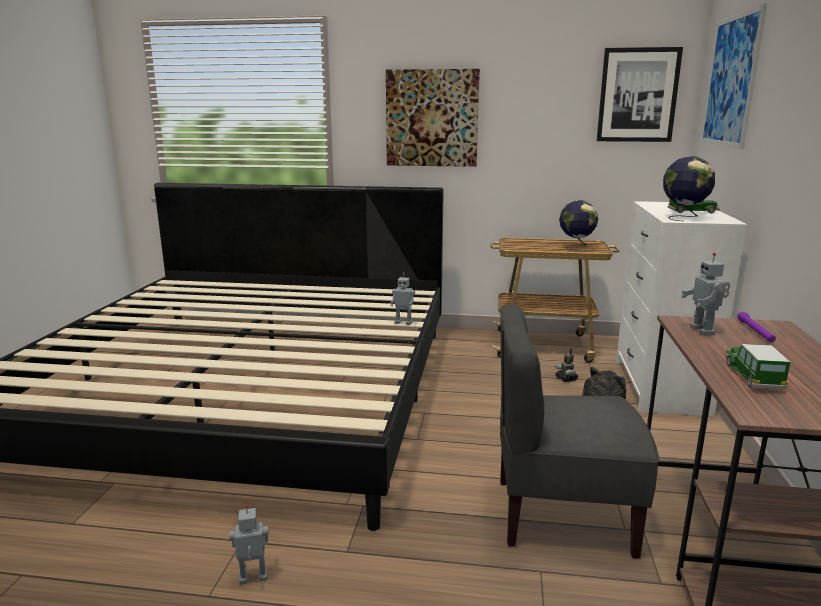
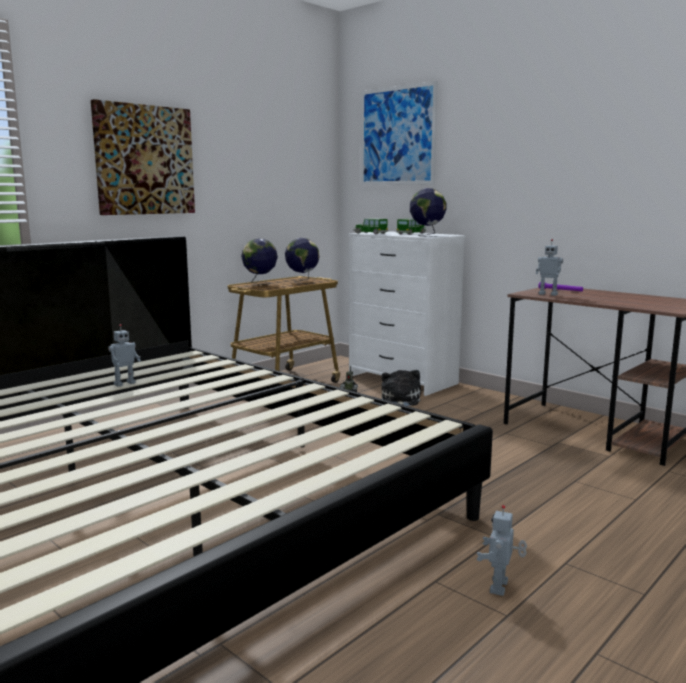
camera: 55 degrees left, 5 degrees down
(404, 322) = (252, 374): toy robot -> toy robot (124, 383)
(529, 242) = (260, 284): none -> globe
(562, 515) = (521, 455): grey chair -> none
(637, 95) = (305, 146): picture -> none
(753, 376) = (625, 302): toy car -> toy car (370, 233)

